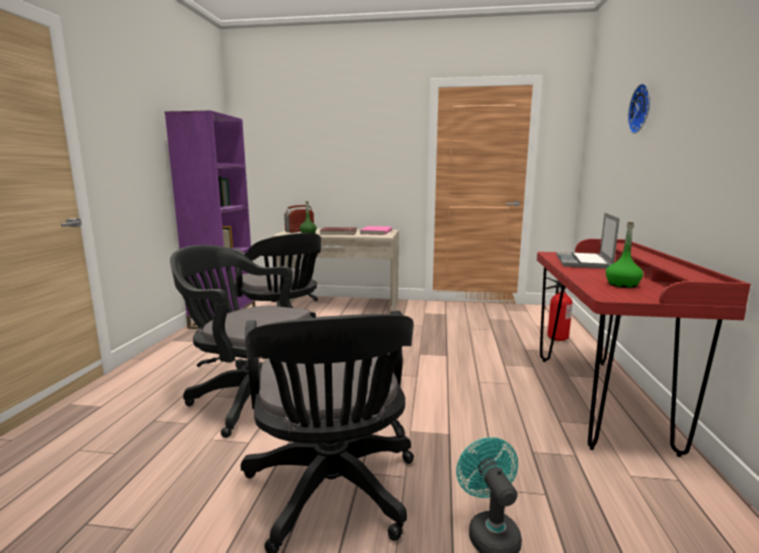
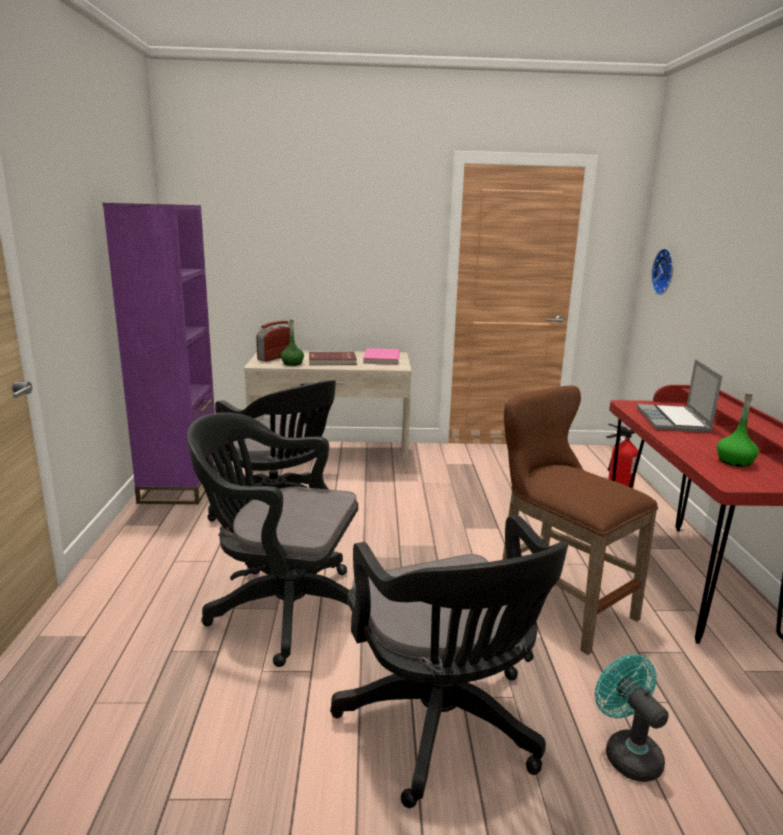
camera: 10 degrees left, 5 degrees up
(473, 410) = (557, 603): none -> brown stool
(642, 108) = (736, 230): wall clock -> wall clock (665, 271)

